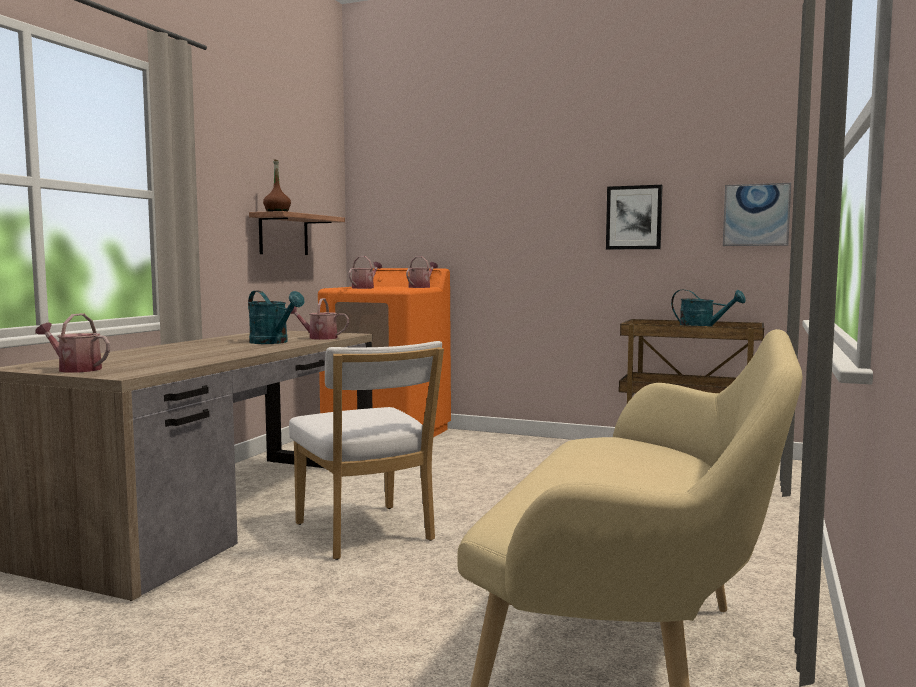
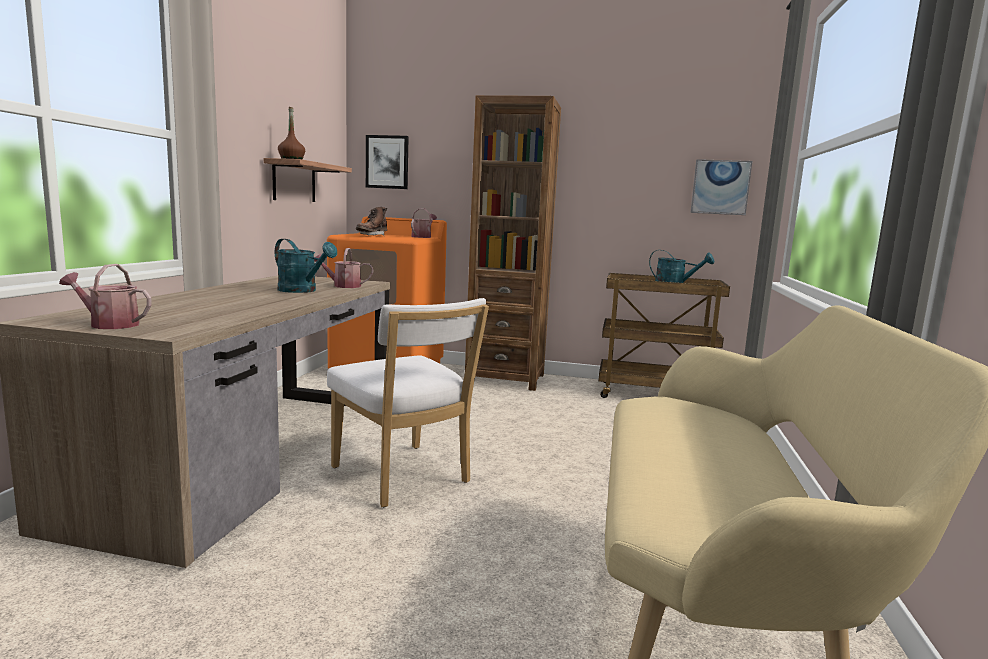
camera: 10 degrees left, 5 degrees up
(365, 288) = (371, 236): watering can -> brown boot
(516, 443) = (505, 378): none -> brown bookcase
(634, 217) = (615, 183): picture -> picture (387, 162)

